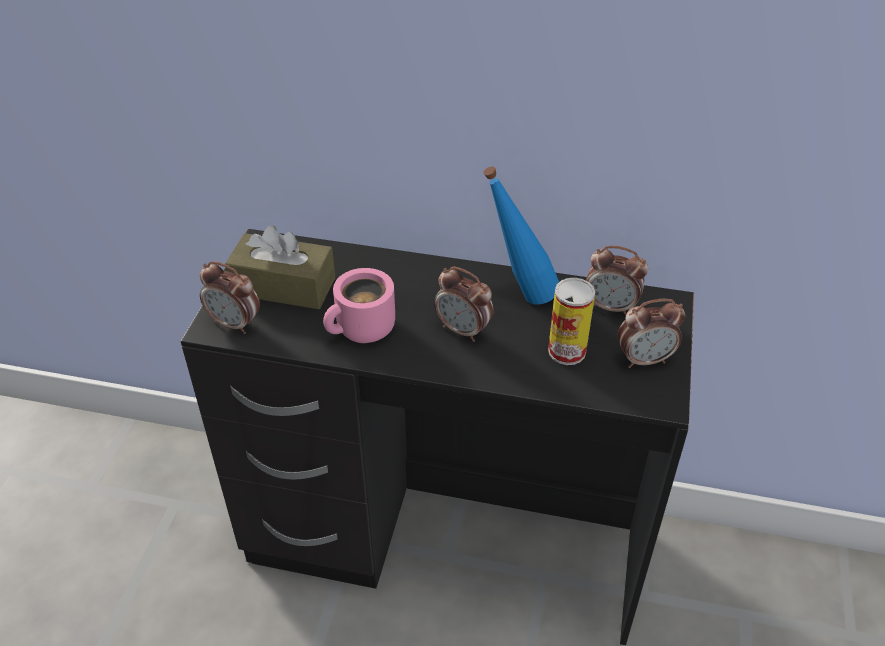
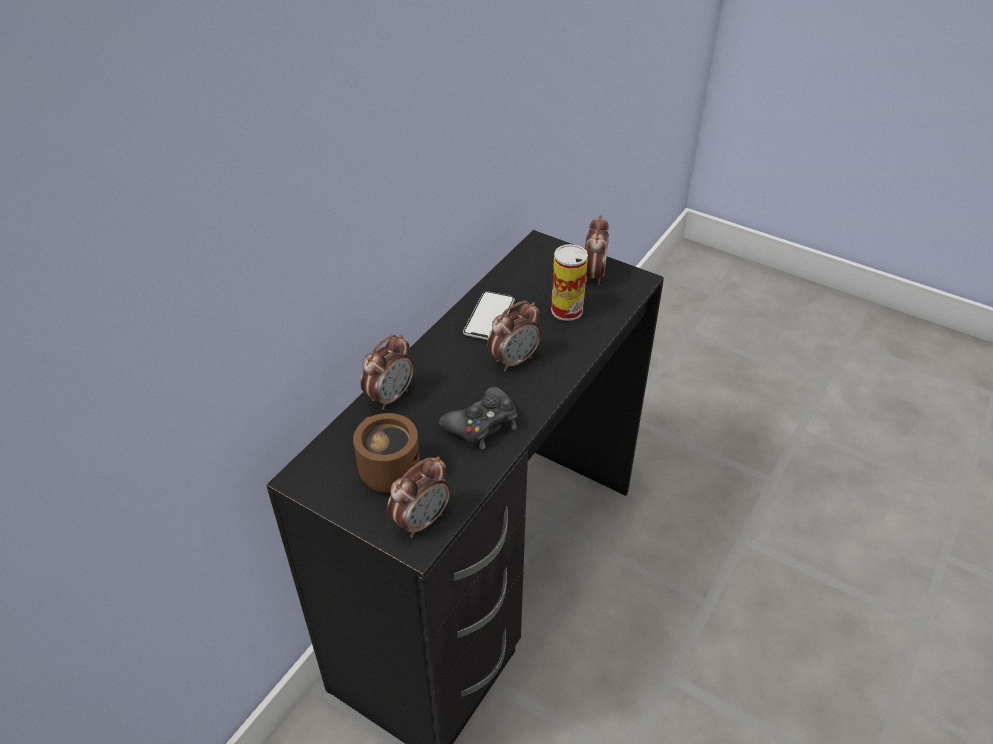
camera: 70 degrees left, 0 degrees up
(283, 286) = (385, 470): brown tissue box -> brown mug
(363, 331) = (482, 425): pink mug -> black game controller
(519, 296) = (489, 317): blue bottle -> phone
(611, 307) = (529, 273): alarm clock -> alarm clock (390, 396)

